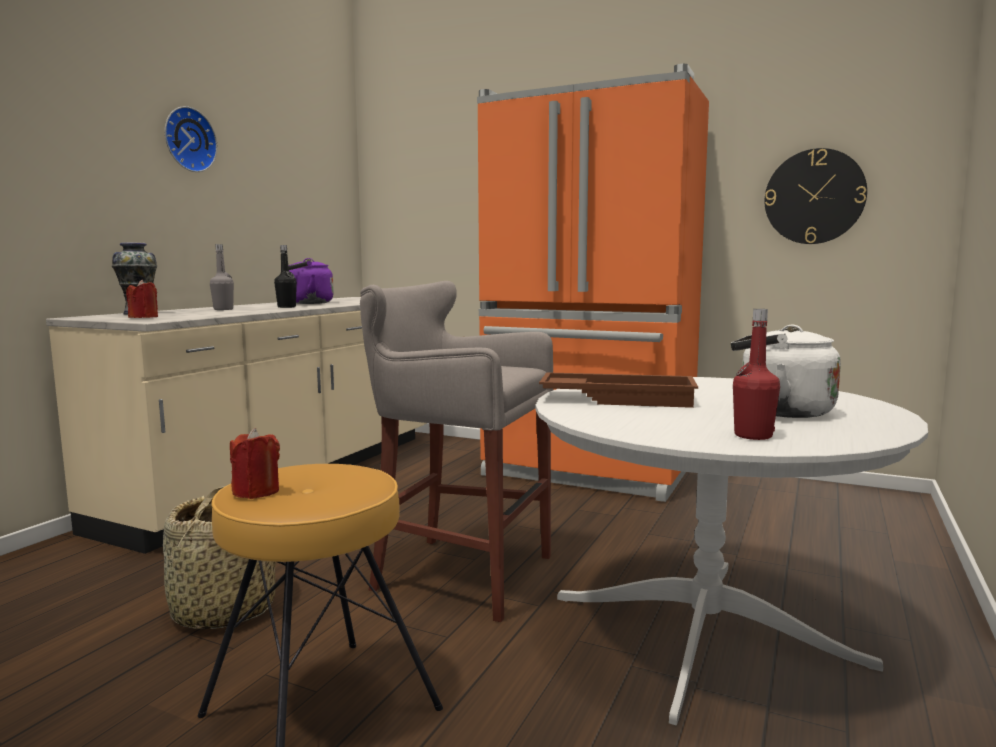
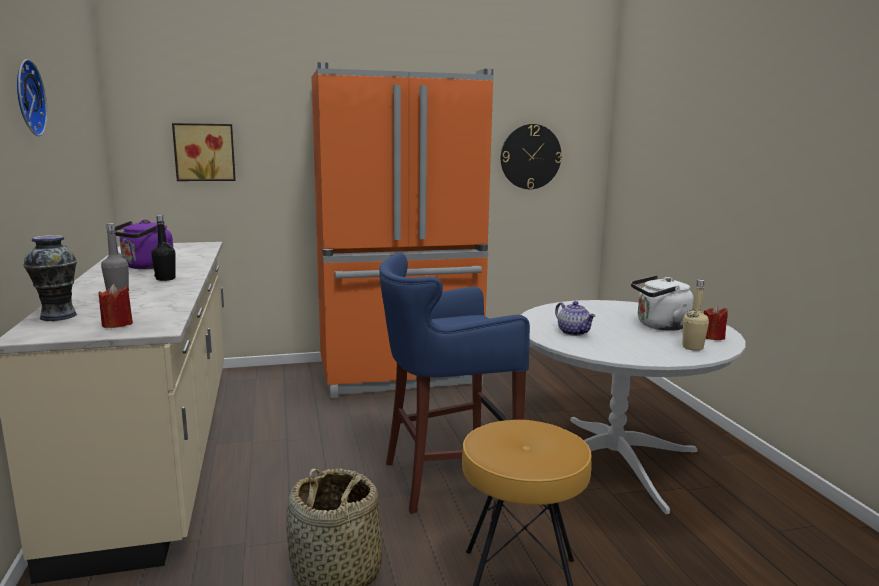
camera: 40 degrees left, 5 degrees up
(256, 492) = (521, 459): red candle -> red candle (712, 337)
(430, 210) = (204, 152): none -> picture
(458, 573) = (445, 478): grey stool -> blue stool
(618, 399) = (574, 332): brown tray -> teapot
(753, 436) = (692, 347): red bottle -> beige bottle

